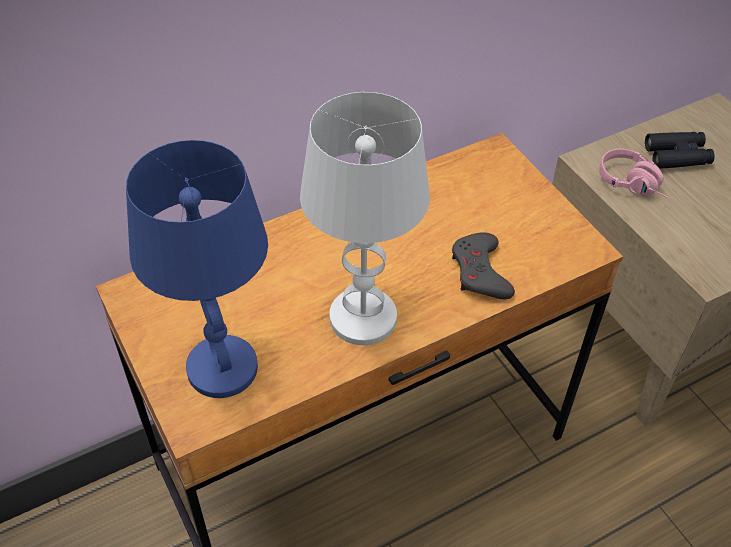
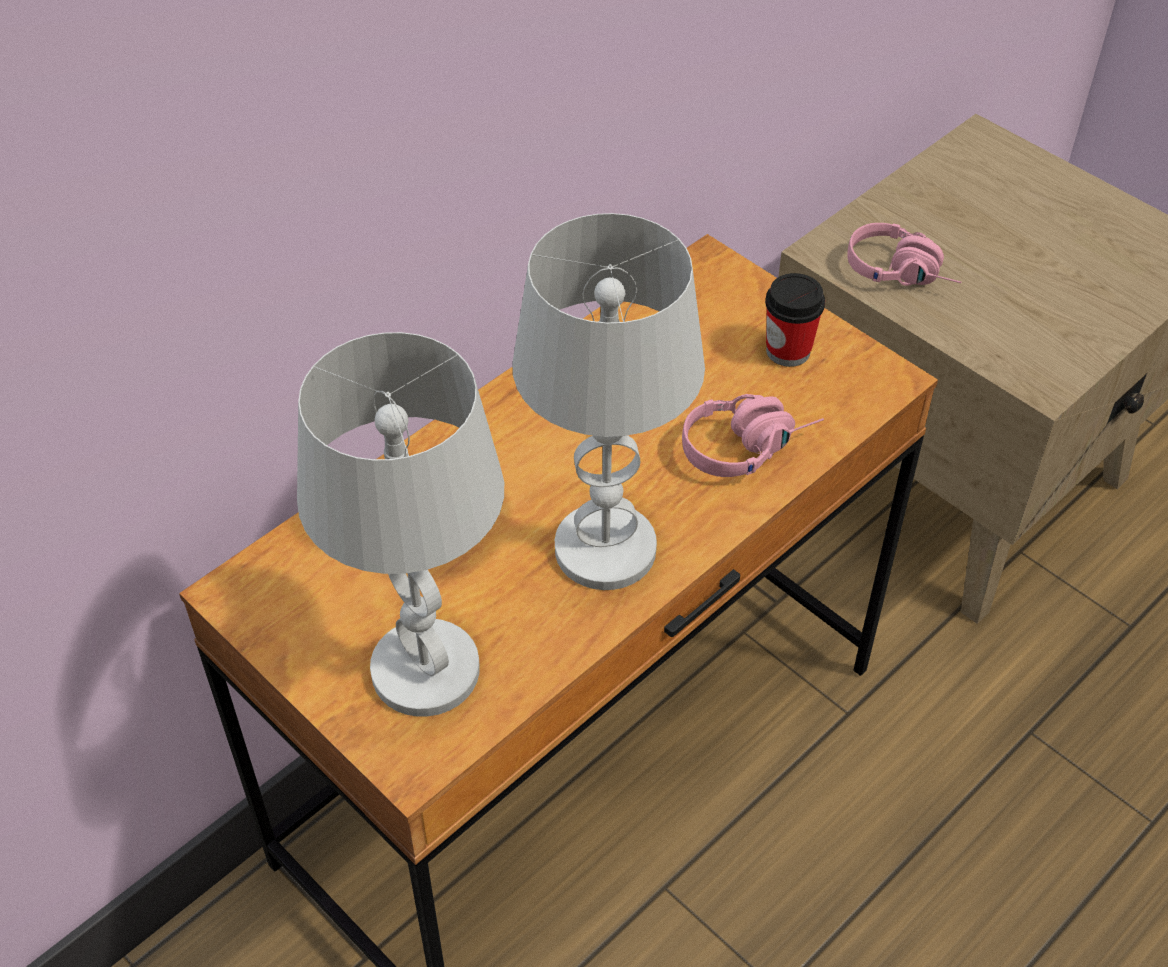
camera: 15 degrees left, 0 degrees up
(223, 368) = (427, 670): blue table lamp -> white table lamp
(480, 272) = (749, 445): grey game controller -> pink headphones
(528, 217) = (788, 351): none -> cup
(677, 156) = (948, 218): black binoculars -> none

